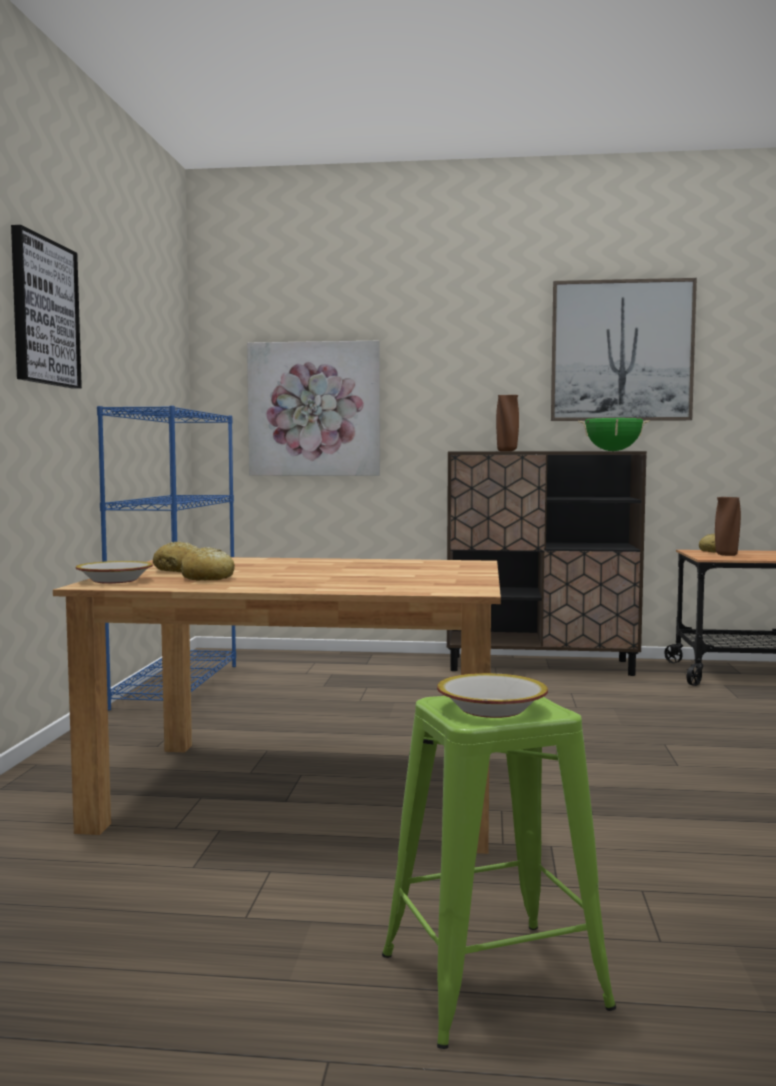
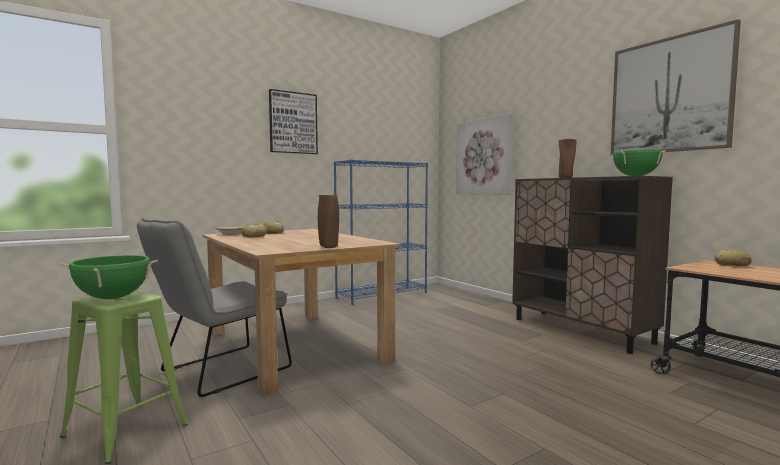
camera: 50 degrees right, 0 degrees up
(330, 866) = (218, 372): none -> grey chair
(492, 709) = (113, 298): bowl -> green cooking pot
(726, 555) = (720, 268): brown vase -> brown vase (328, 247)

